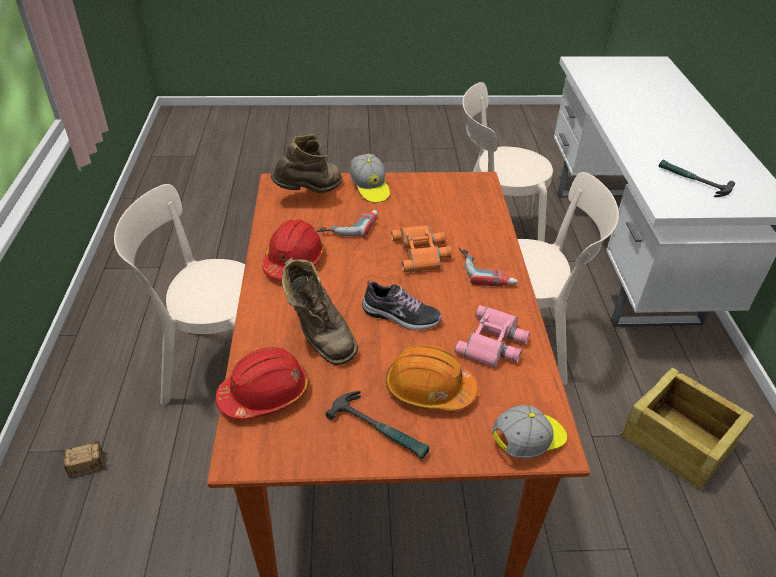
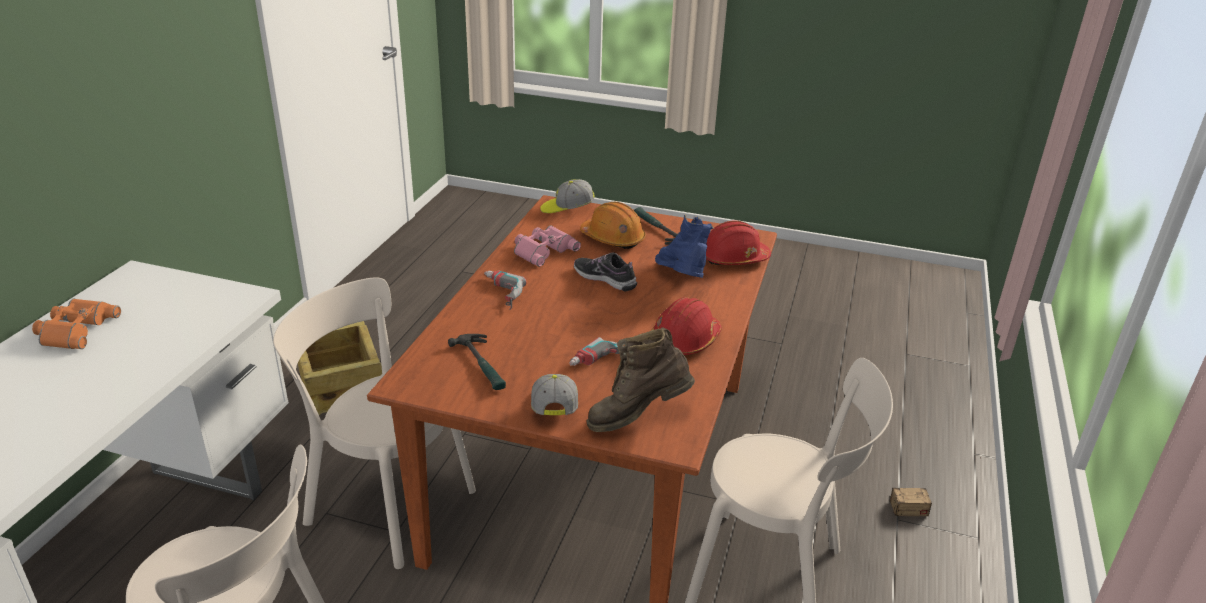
camera: 160 degrees left, 10 degrees down
(319, 335) = (681, 281): brown boot -> blue boot
(422, 253) = (548, 320): orange binoculars -> orange binoculars (75, 329)
(692, 181) = (168, 314): hammer -> hammer (483, 365)

